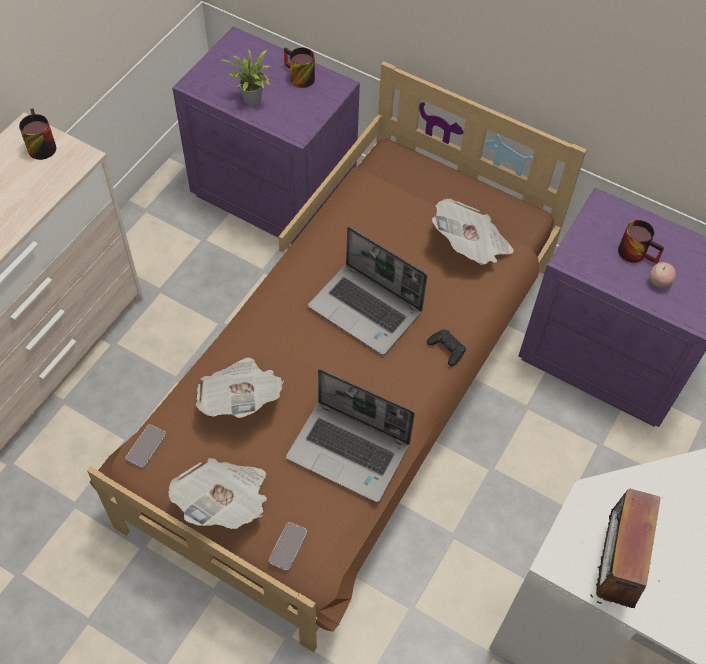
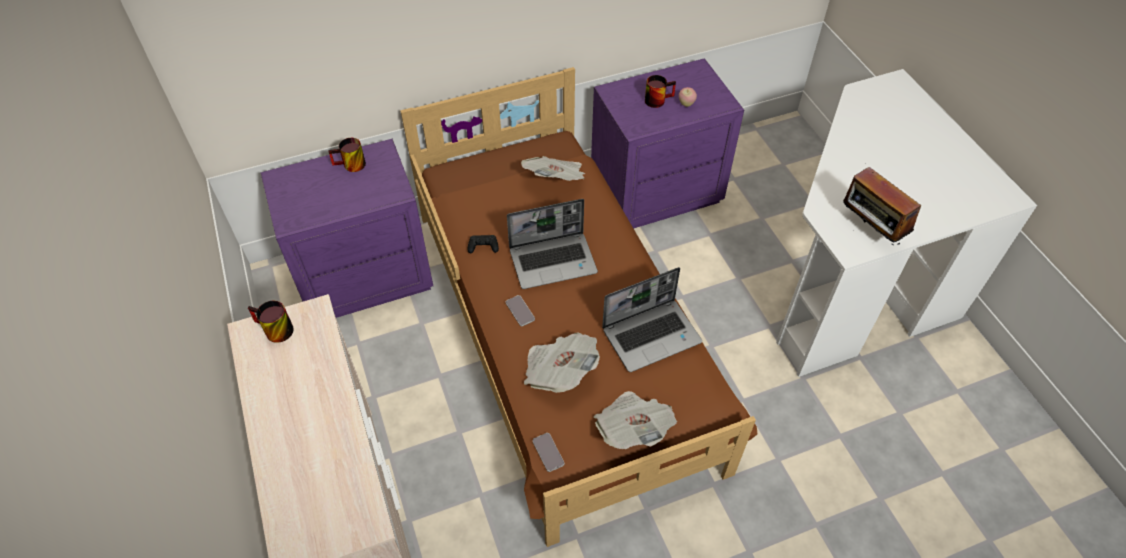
camera: 50 degrees left, 5 degrees down
(252, 100) = (342, 201): potted plant -> none
(288, 546) = (694, 412): phone -> phone (520, 311)
(446, 349) = (620, 239): black game controller -> black game controller (483, 246)

